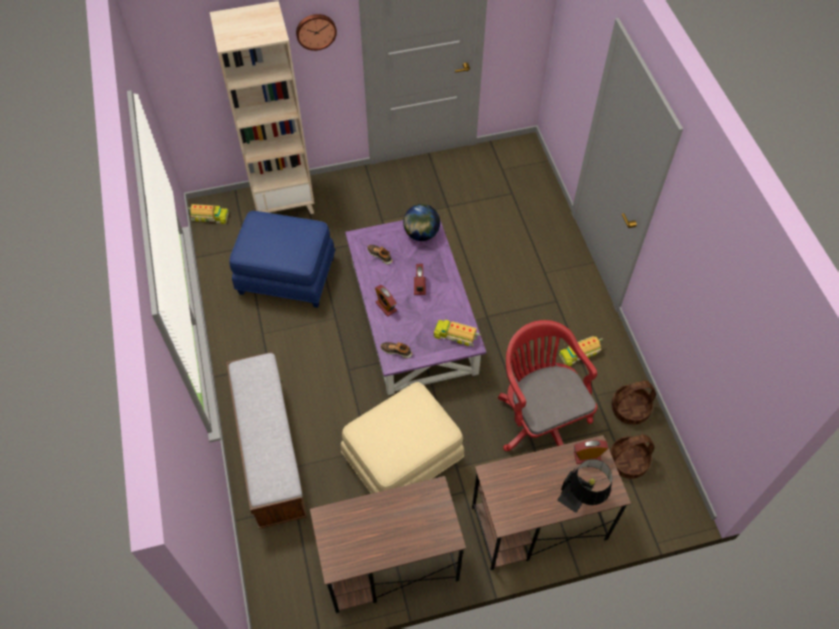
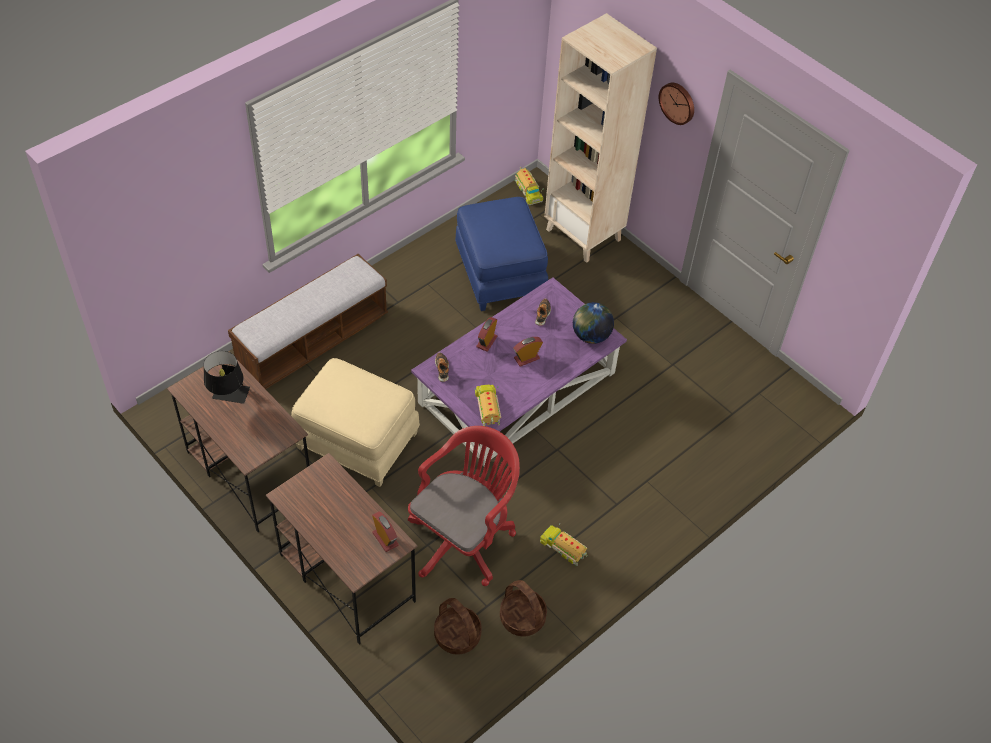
camera: 60 degrees right, 5 degrees down
(582, 497) = (338, 548): black table lamp -> black table lamp (229, 398)

